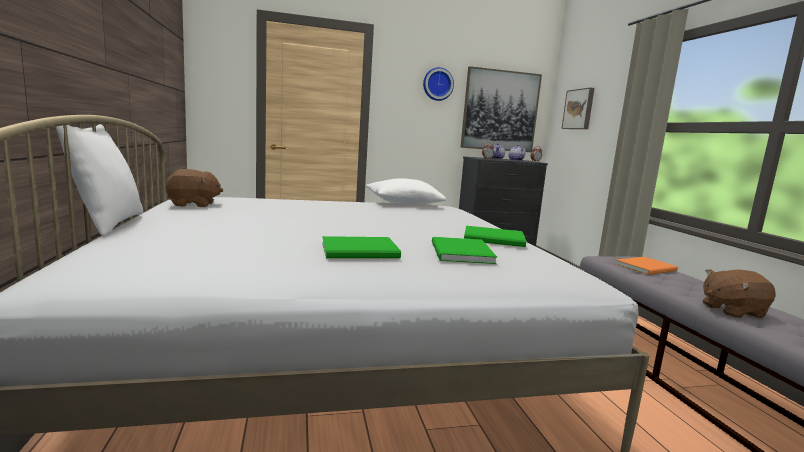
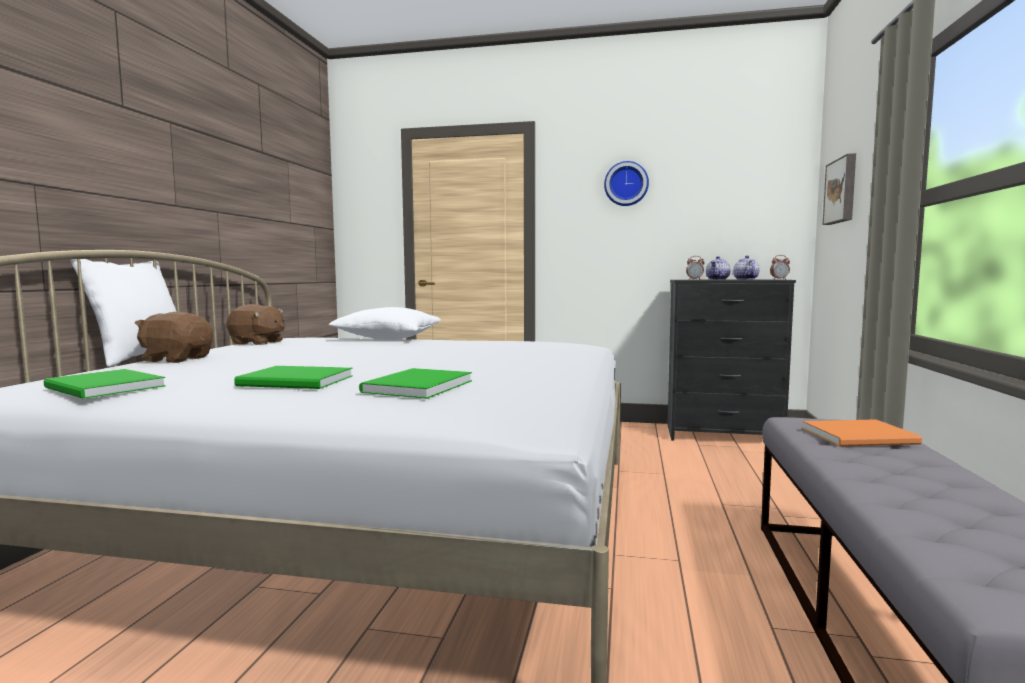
camera: 25 degrees right, 5 degrees down
(403, 203) = (515, 341): white pillow -> white pillow (388, 339)
(495, 239) = (519, 375): green book -> green book (103, 388)
(500, 111) = (727, 210): picture -> none
(731, 311) = (913, 509): brown plush toy -> brown plush toy (177, 359)

